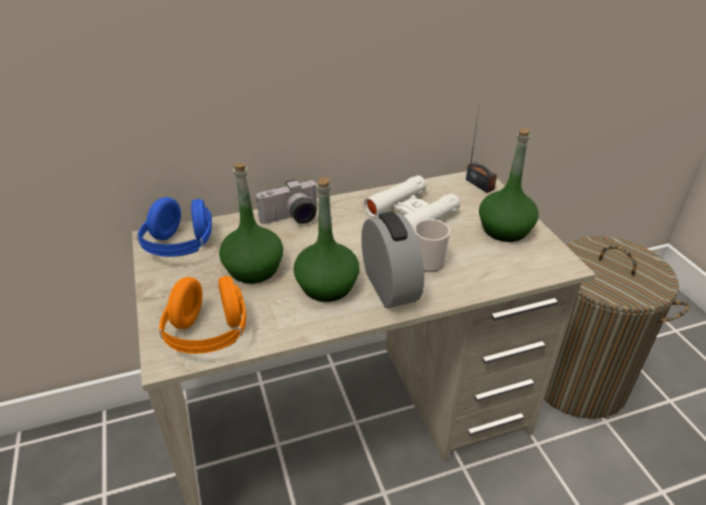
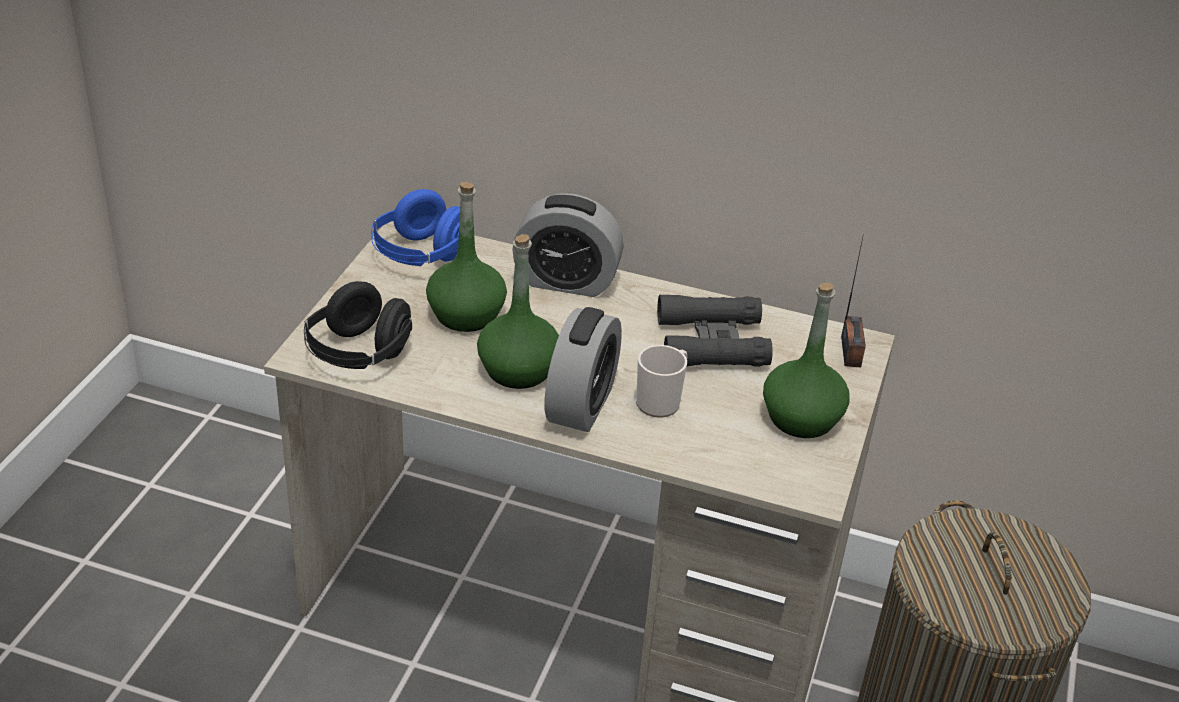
camera: 35 degrees right, 0 degrees up
(208, 334) = (358, 354): orange headphones -> black headphones
(292, 219) = (566, 281): camera -> alarm clock
(411, 213) = (712, 342): white binoculars -> black binoculars

